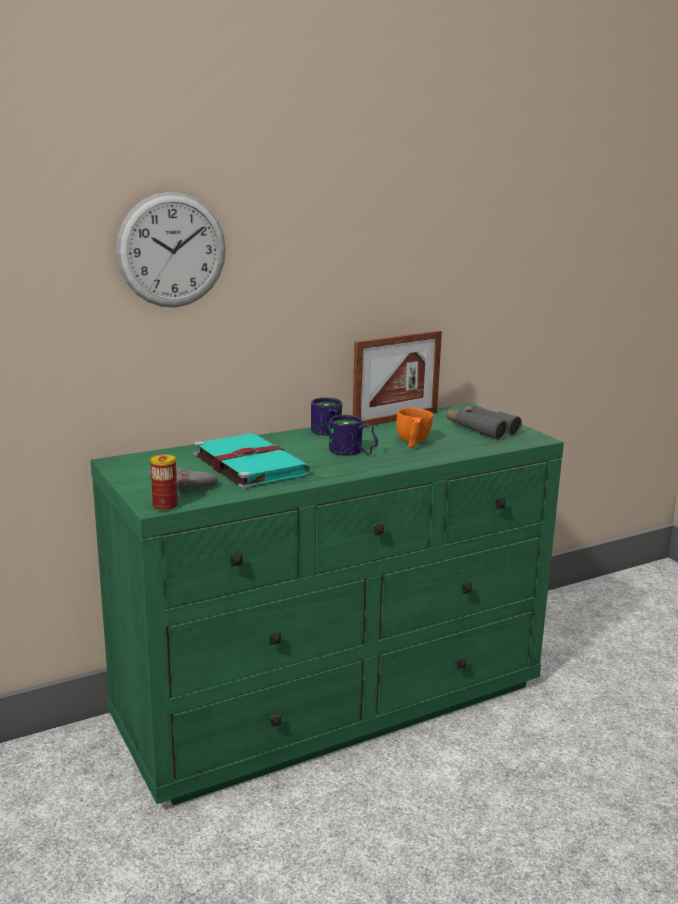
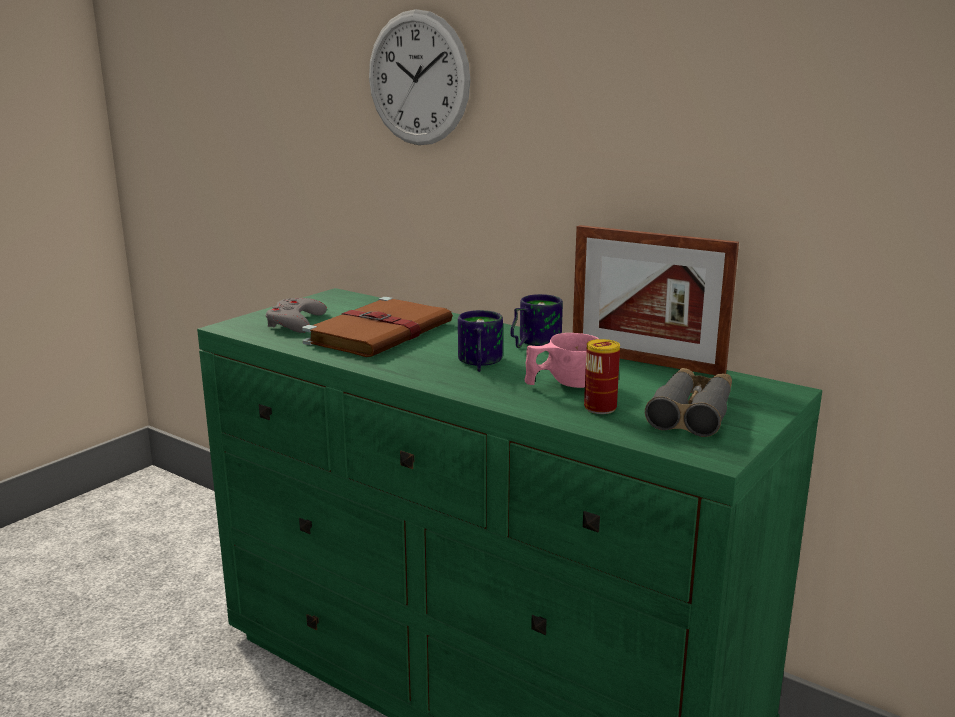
camera: 65 degrees right, 0 degrees up
(165, 506) = (233, 329): can -> can (600, 408)
(248, 464) = (381, 332): turquoise book -> brown book
(412, 442) = (562, 383): orange cup -> pink cup

